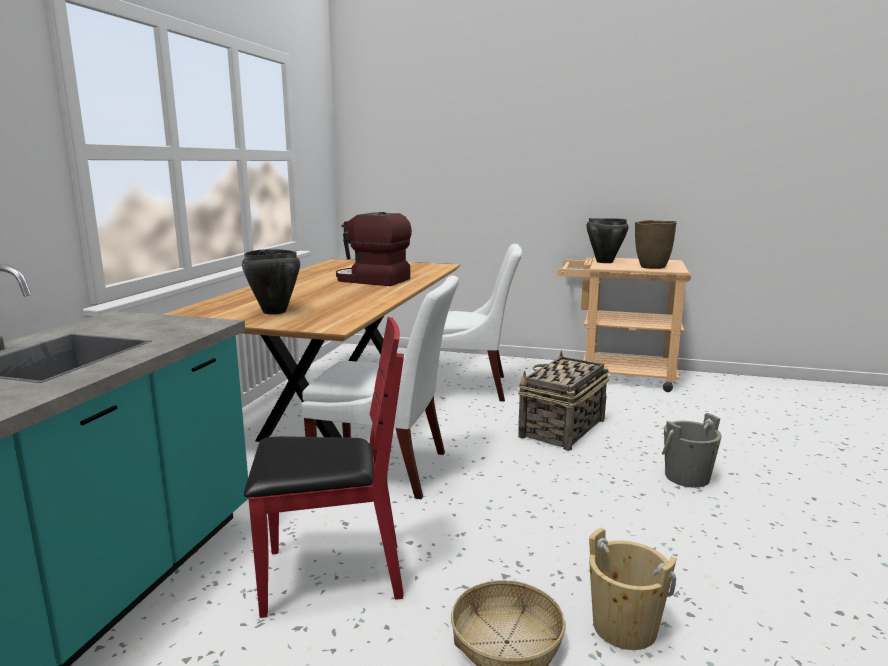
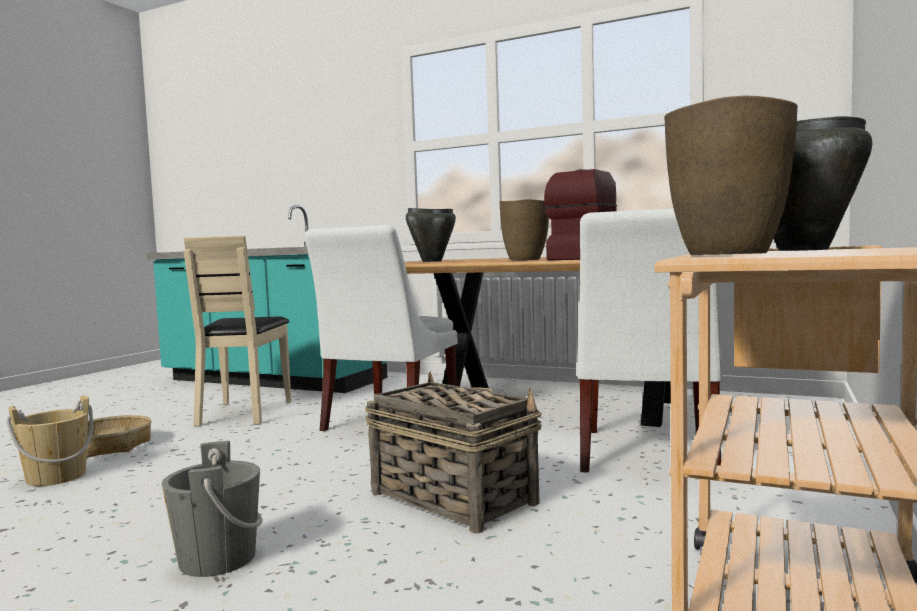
camera: 100 degrees right, 10 degrees down
(331, 576) = (244, 413): red chair -> beige chair
(350, 290) = (526, 259): none -> brown vase

